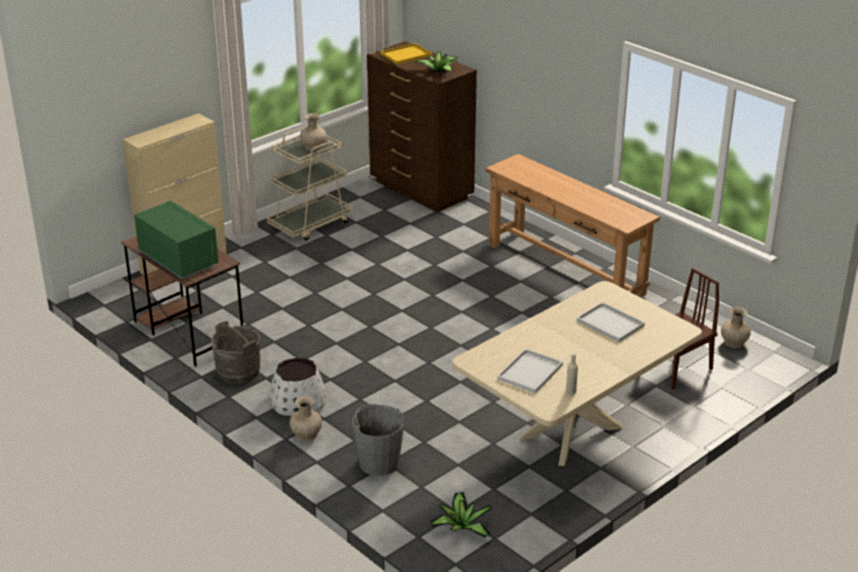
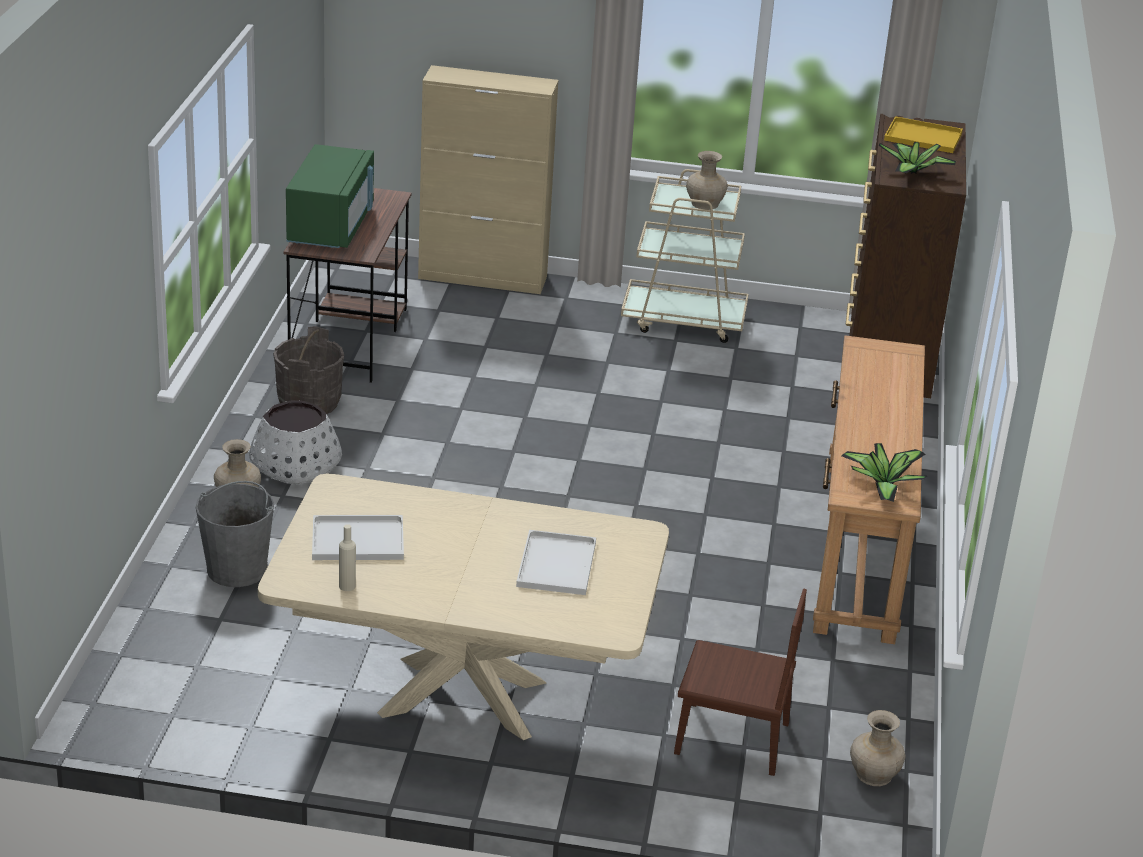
camera: 50 degrees right, 0 degrees up
(461, 527) = (170, 680): potted plant -> potted plant (883, 485)

